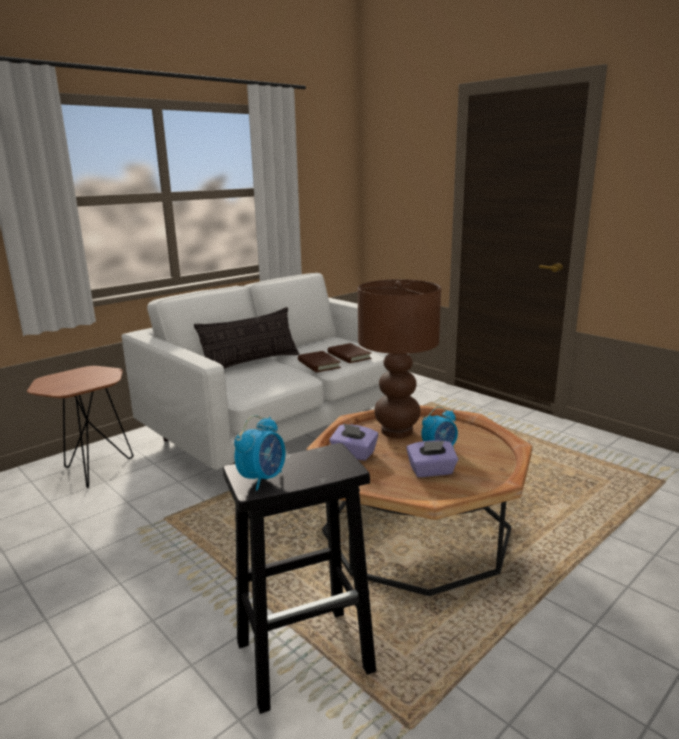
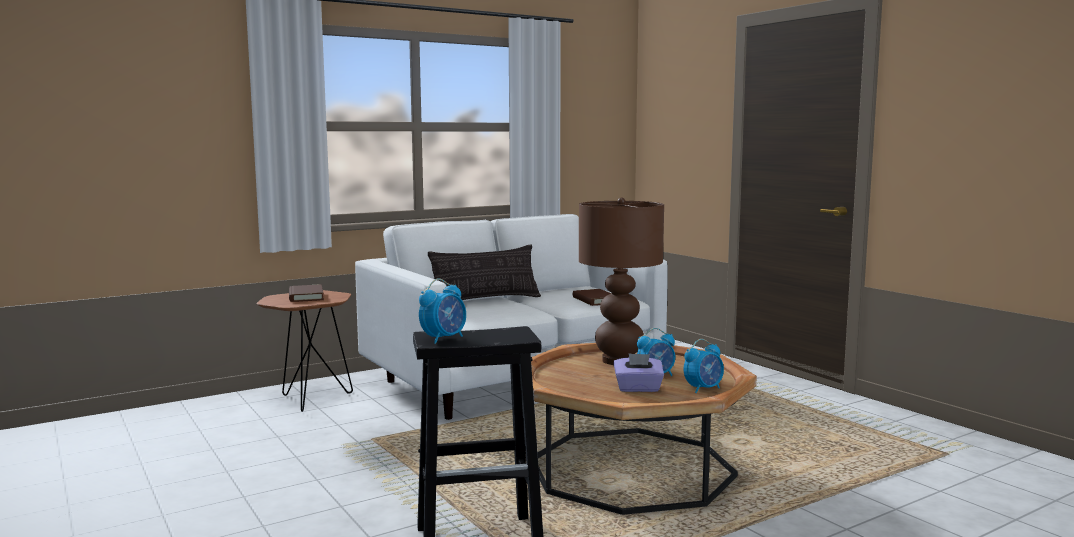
camera: 10 degrees right, 10 degrees down
(318, 364) = (558, 305): brown book -> brown book (306, 296)
(353, 454) = (564, 372): purple tissue box -> none
(490, 465) = (703, 389): none -> alarm clock

